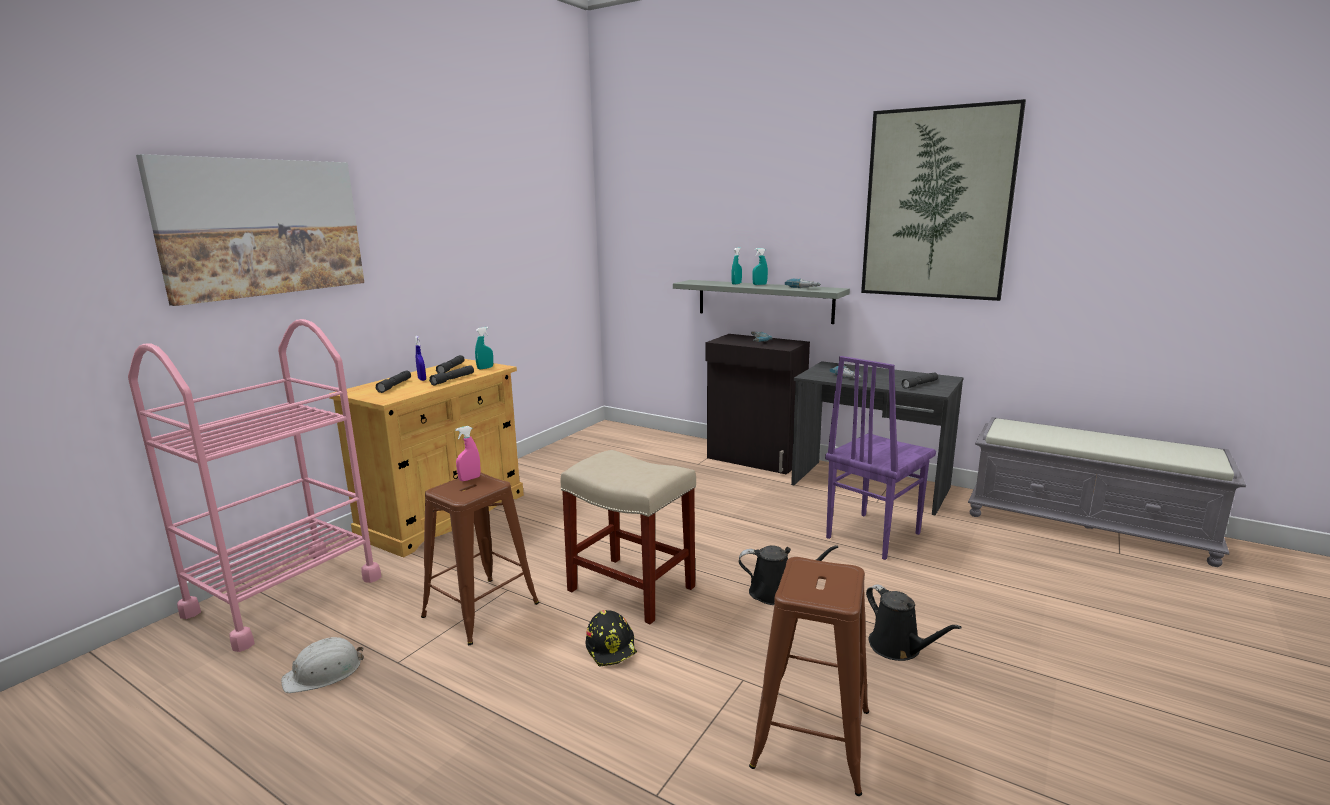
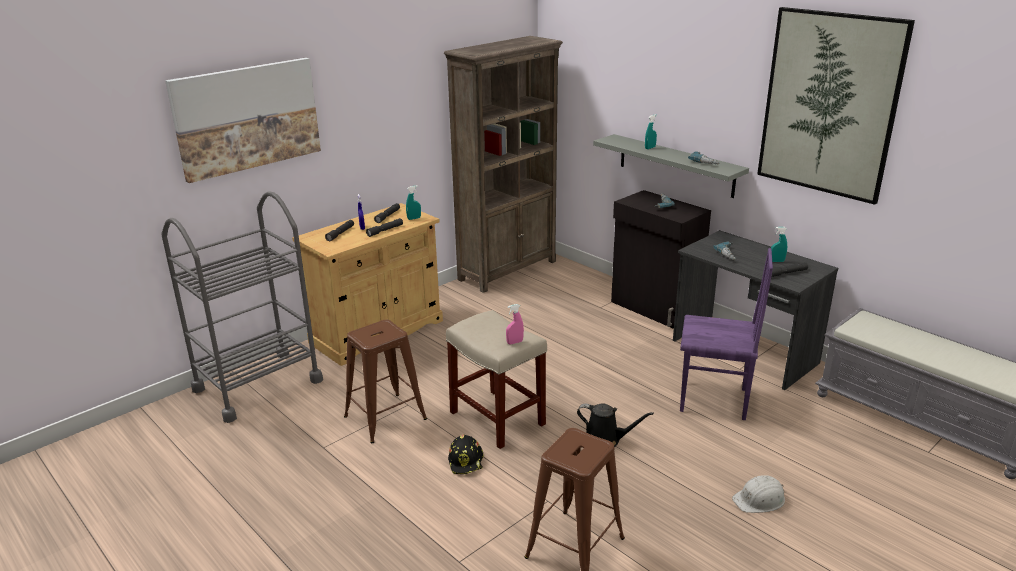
camera: 15 degrees right, 10 degrees up
(284, 595) = (258, 385): pink cart -> grey cart
(324, 672) = (277, 446): white hard hat -> white hard hat (760, 499)
(469, 479) = (380, 325): pink spray bottle -> pink spray bottle (514, 342)
(582, 442) = (508, 270): none -> brown bookcase
(759, 284) = (670, 152): turquoise spray bottle -> turquoise spray bottle (776, 261)
(871, 535) = (714, 401): purple chair -> purple chair turned 135 degrees counterclockwise
(898, 648) = (675, 498): black watering can -> none

